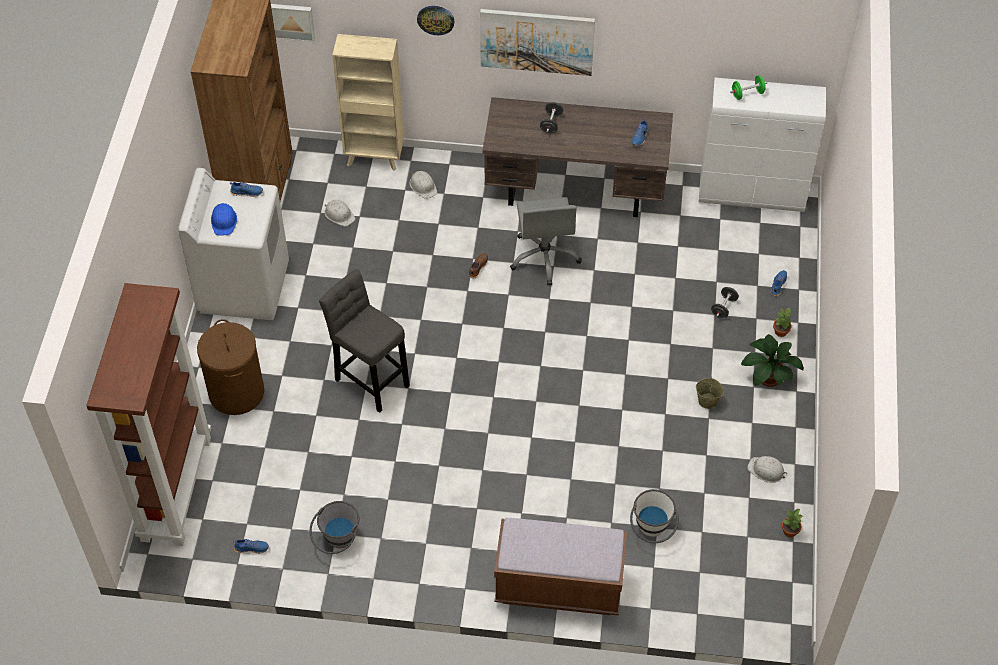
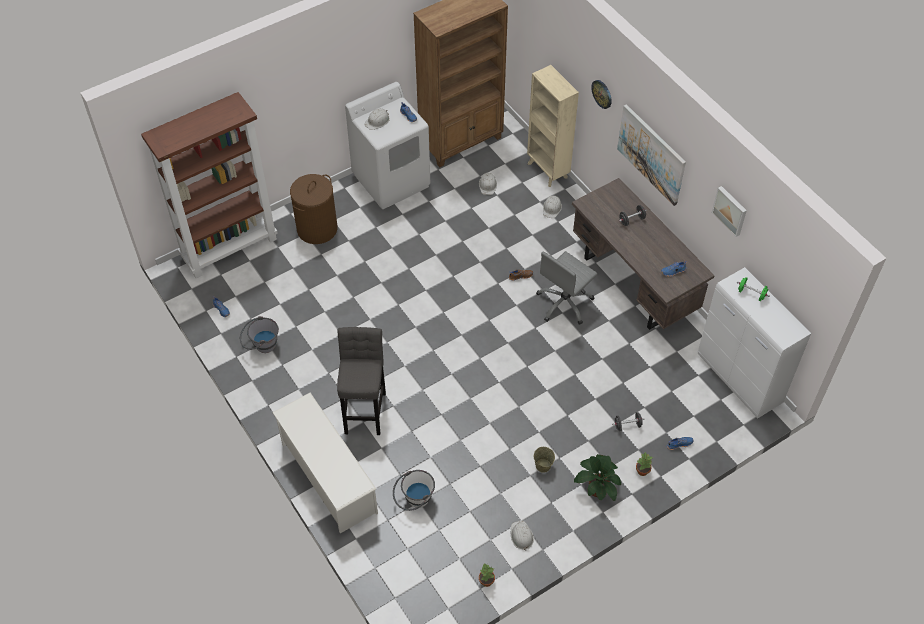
camera: 50 degrees right, 0 degrees up
(224, 221) = (377, 121): blue hard hat -> white hard hat
(292, 21) = (533, 38): picture -> picture (730, 210)
(369, 379) = (386, 282): grey stool -> grey stool (365, 410)
(559, 586) = (328, 477): brown bench -> white shoe rack

